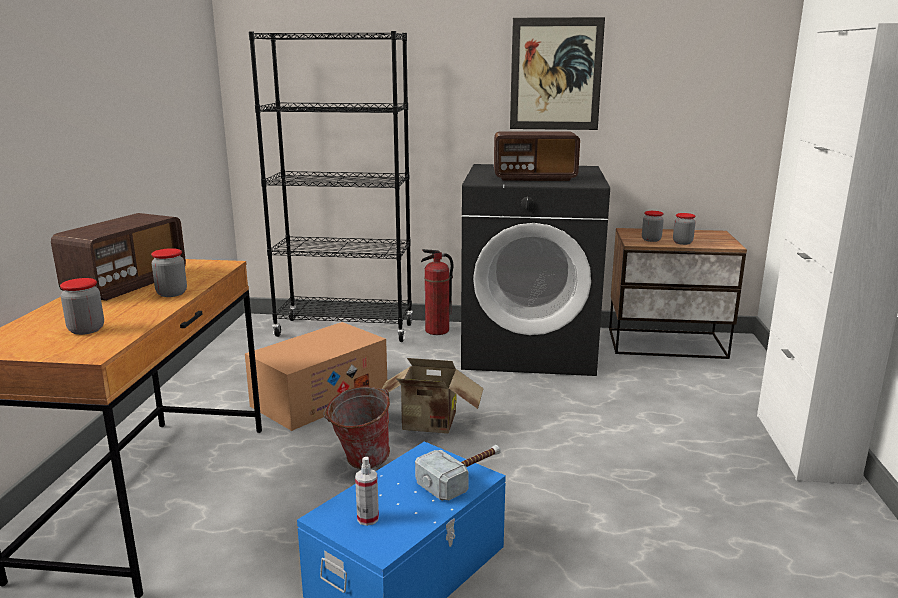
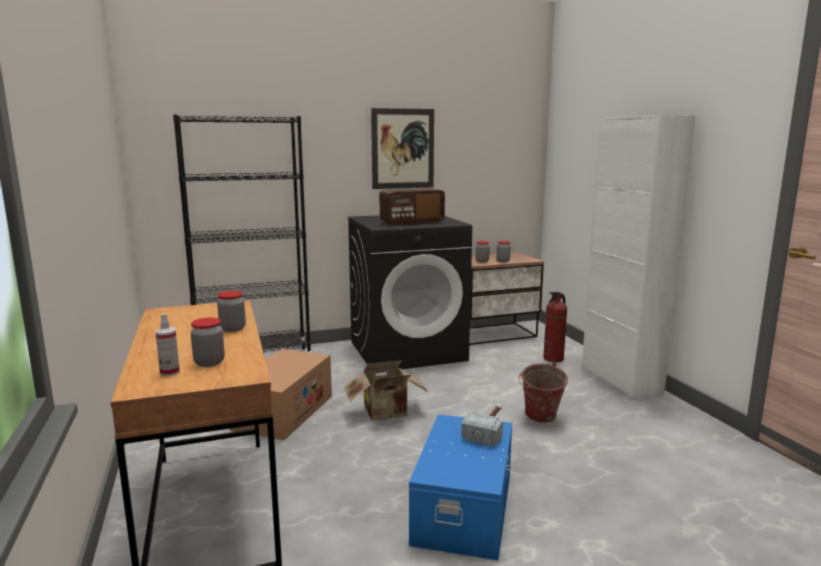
camera: 25 degrees left, 5 degrees down
(127, 284) = (178, 328): radio -> none
(360, 463) = (361, 449): bucket -> bucket (540, 419)
(368, 518) = (457, 468): spray bottle -> spray bottle (169, 372)
(437, 331) = (329, 350): fire extinguisher -> fire extinguisher (553, 359)

